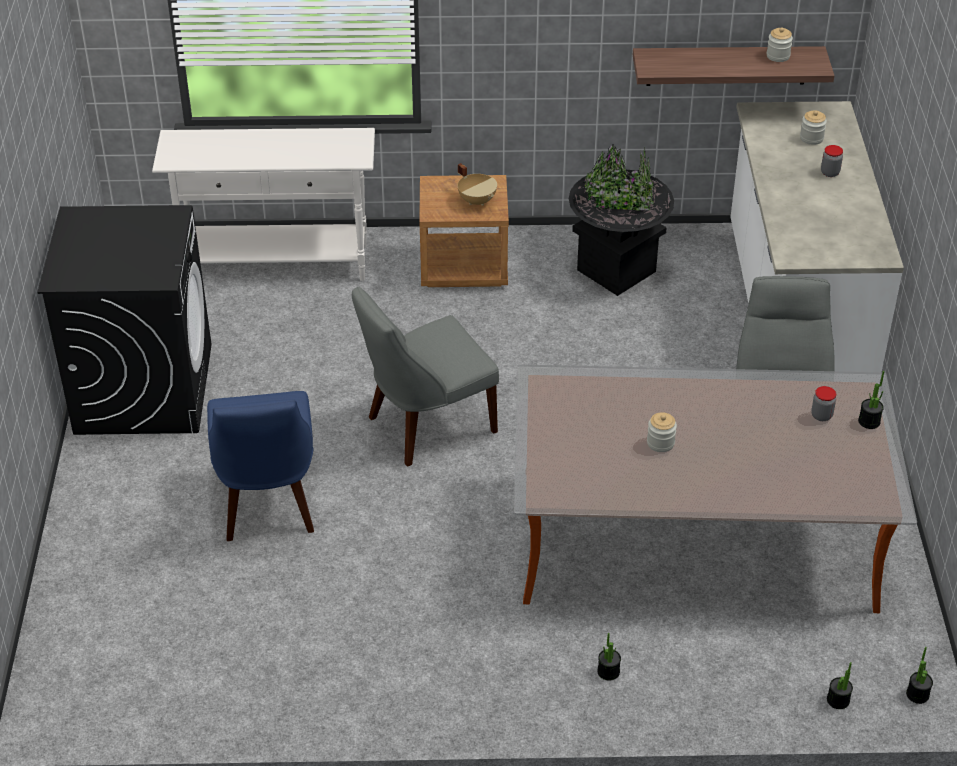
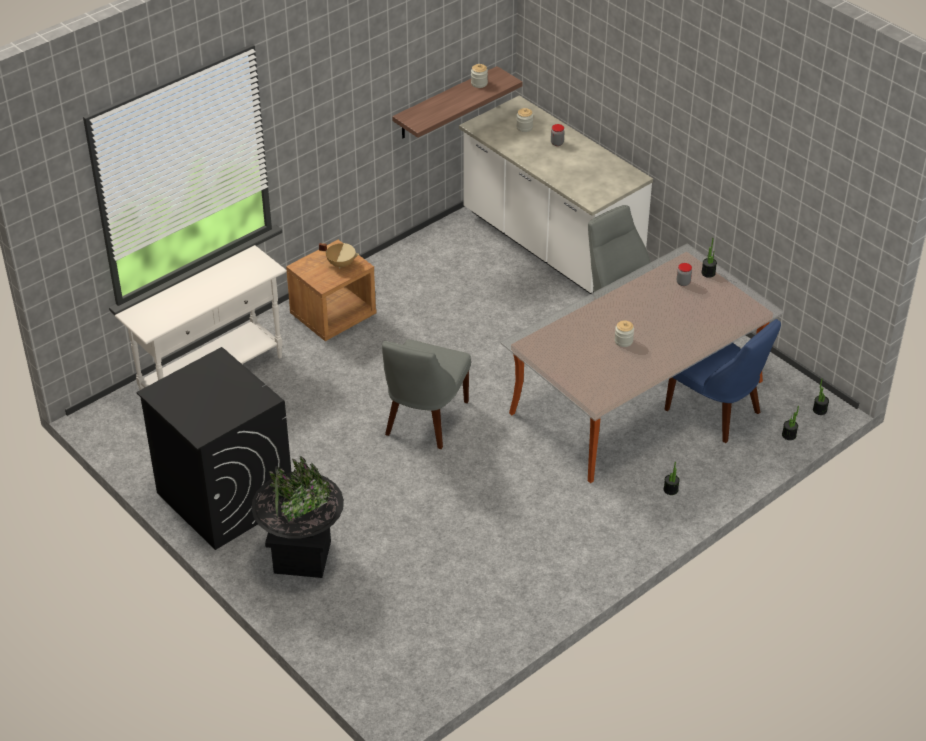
camera: 40 degrees left, 0 degrees up
(267, 503) = (386, 516): blue chair -> blue chair (716, 413)
(616, 270) = (426, 271): black planter -> black planter (302, 557)

